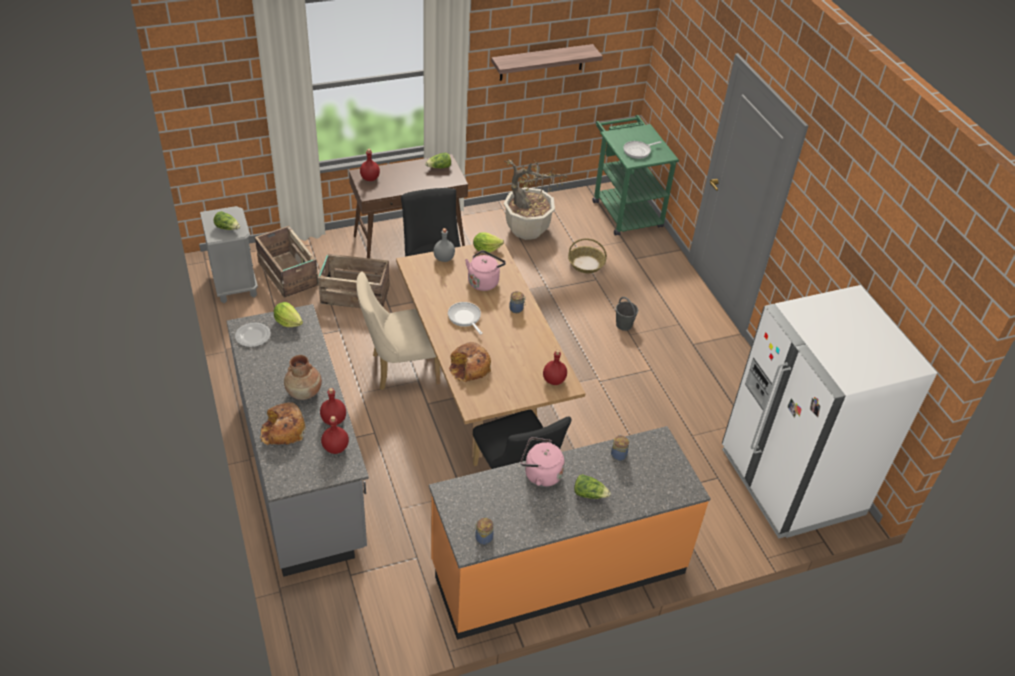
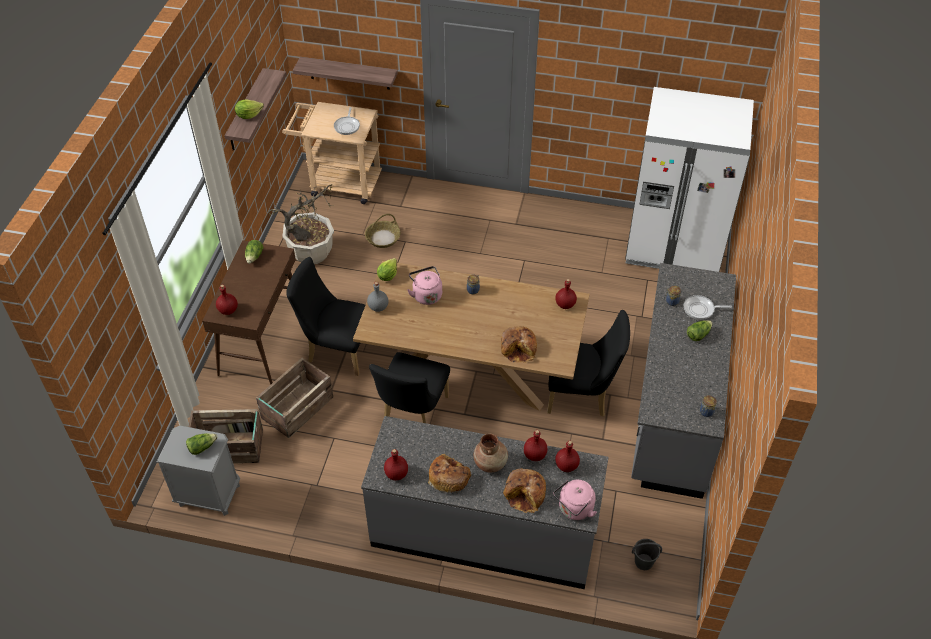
camera: 55 degrees left, 5 degrees up
(253, 335) = (396, 474): plate -> red bottle
(270, 370) = (448, 477): none -> bread
(288, 322) = (396, 442): lettuce -> lettuce (249, 115)
(400, 369) = (412, 415): beige chair -> black chair
(465, 318) = (460, 326): frying pan -> frying pan (700, 309)
(540, 474) = (665, 353): pink kettle -> pink kettle (574, 509)
(558, 568) = (673, 409): orange counter -> grey counter
(623, 325) = (467, 251): grey bucket -> grey bucket (643, 562)
(624, 210) = (339, 183): green cart -> beige cart
(675, 108) = (349, 73): none -> shelf

